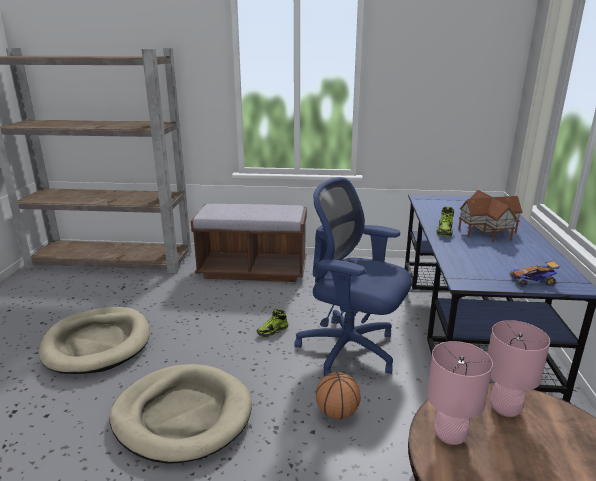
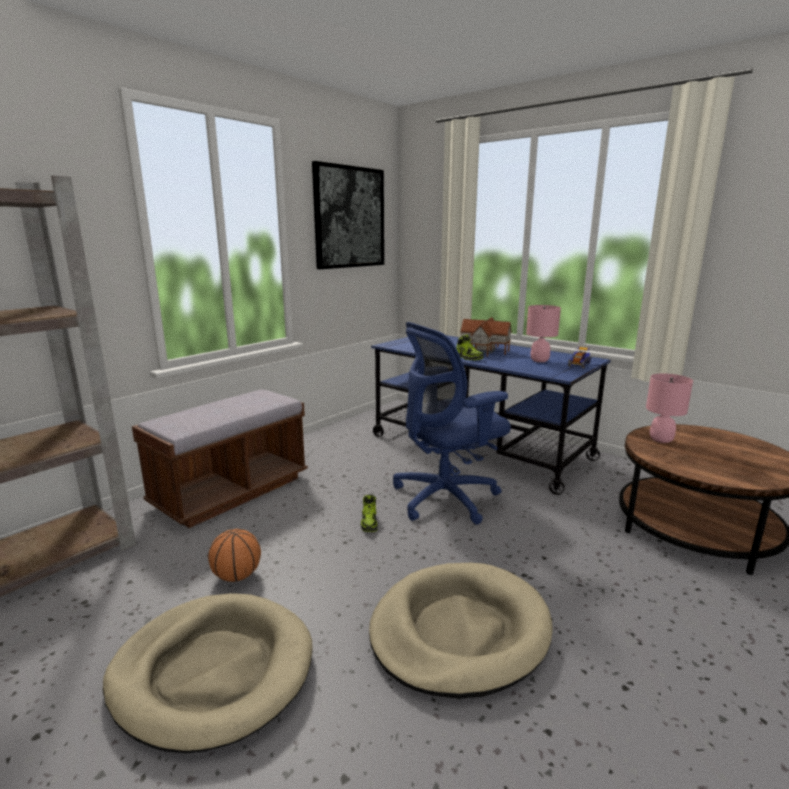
camera: 55 degrees left, 5 degrees down
(337, 413) = (528, 536): basketball -> basketball (237, 576)
(445, 64) = (349, 217): none -> picture
(449, 435) = (682, 463): pink table lamp -> pink table lamp (538, 361)

